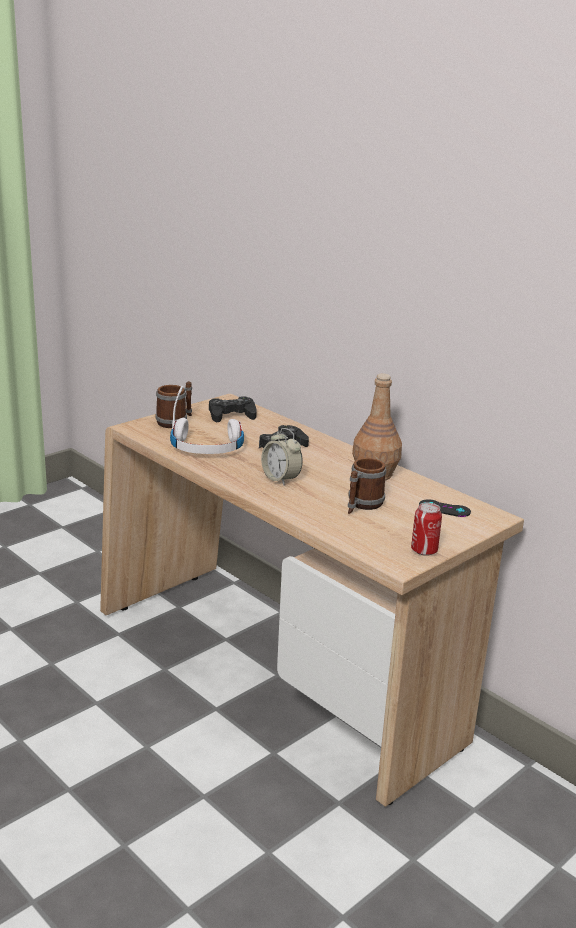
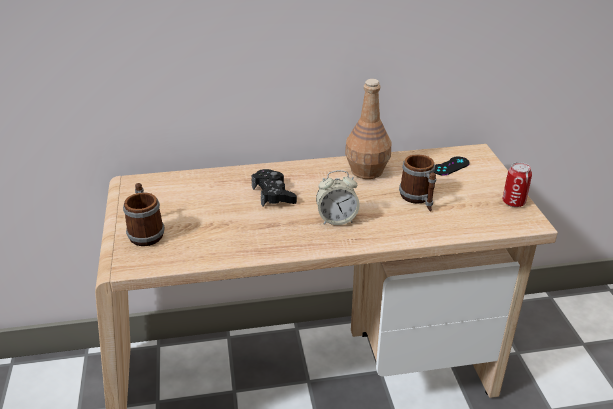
camera: 55 degrees left, 10 degrees up
(207, 447) = (229, 235): white headphones -> none
(231, 415) = (170, 194): black game controller -> none

